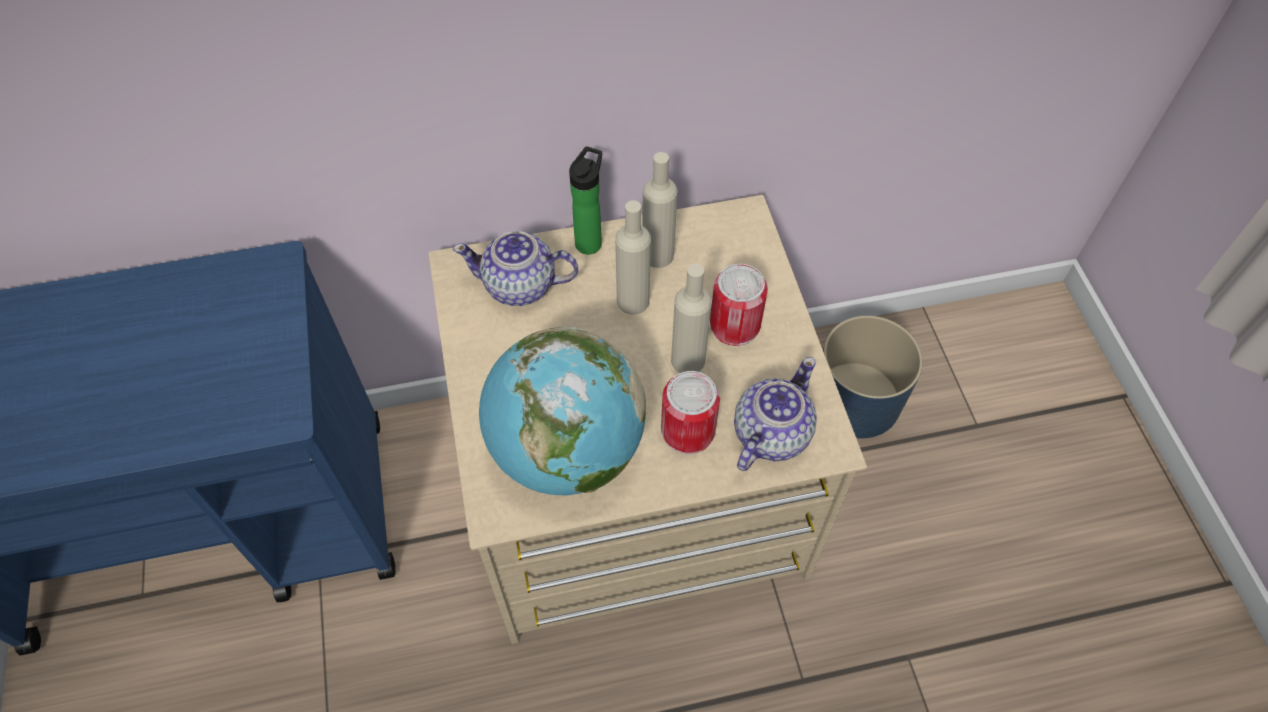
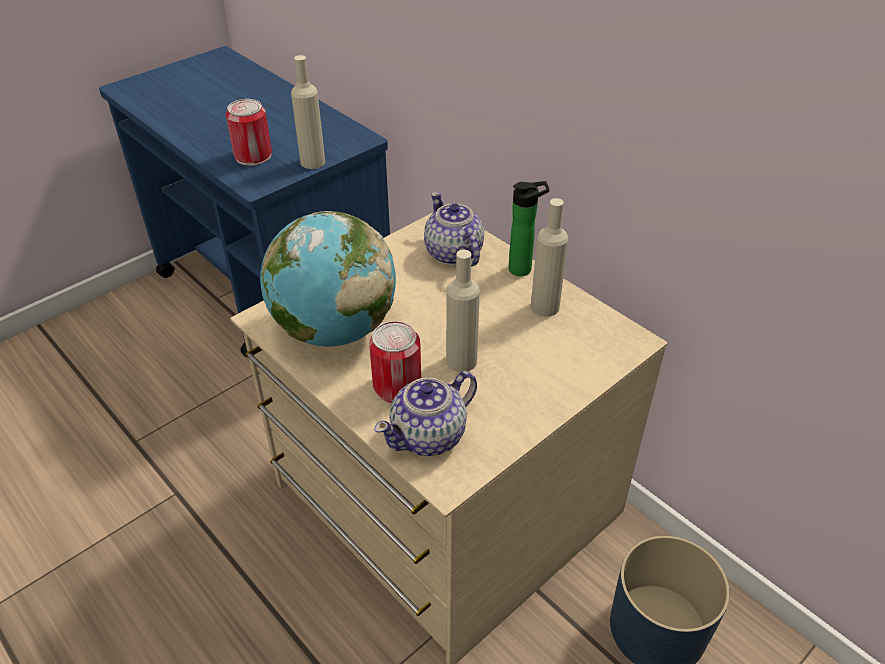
camera: 60 degrees right, 15 degrees down
(633, 301) = (490, 311): beige bottle -> beige bottle (313, 162)
(734, 325) = (518, 375): can -> can (253, 156)
(770, 434) = (429, 436): teapot -> teapot turned 135 degrees clockwise

